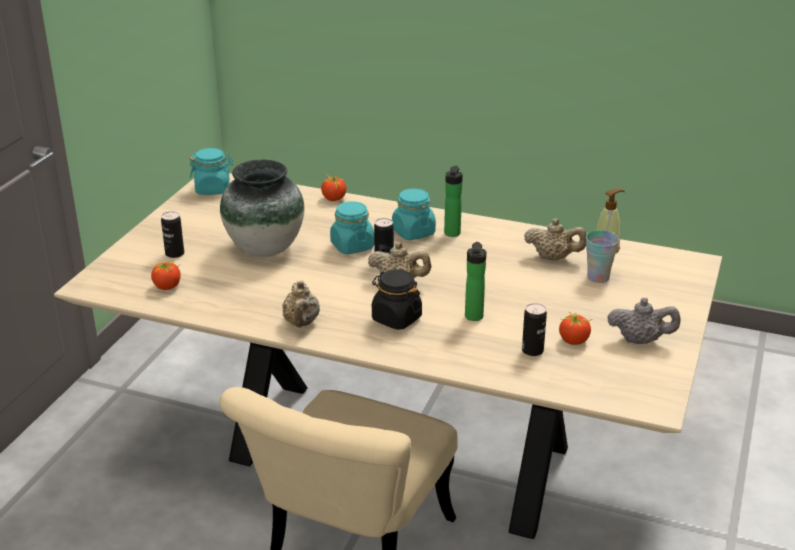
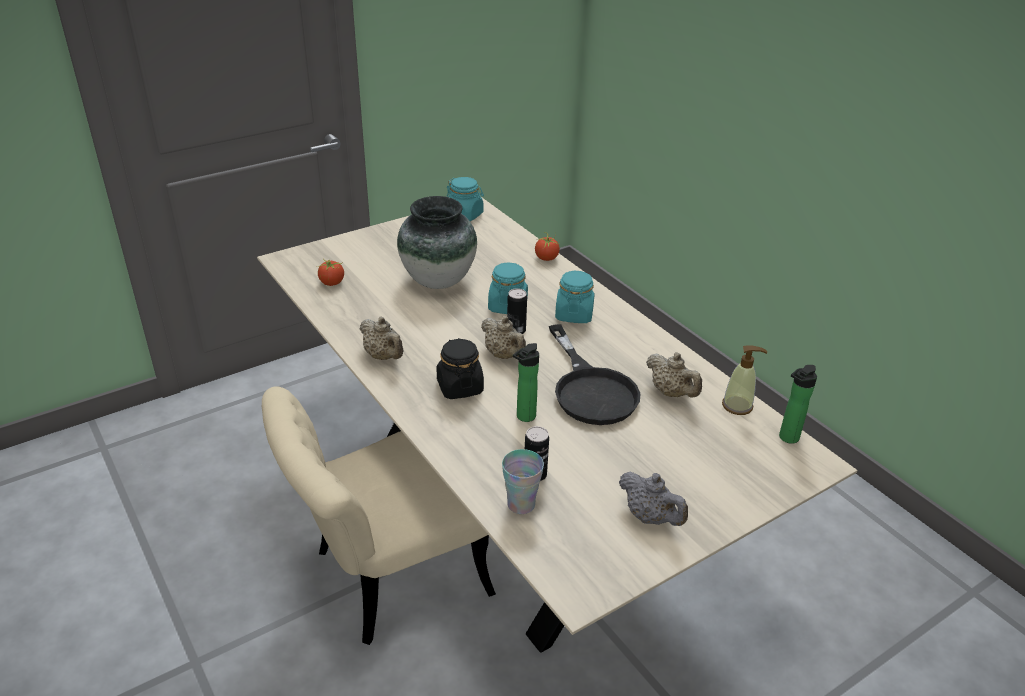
camera: 35 degrees right, 5 degrees up
(174, 254) = (370, 258): can -> none
(301, 323) = (384, 356): beige teapot -> beige teapot turned 75 degrees counterclockwise
(451, 234) = (605, 330): bottle -> bottle (787, 438)
(495, 278) = (590, 389): none -> black frying pan
(574, 341) = (585, 484): tomato -> none
(598, 277) = (690, 432): cup -> cup (521, 504)

